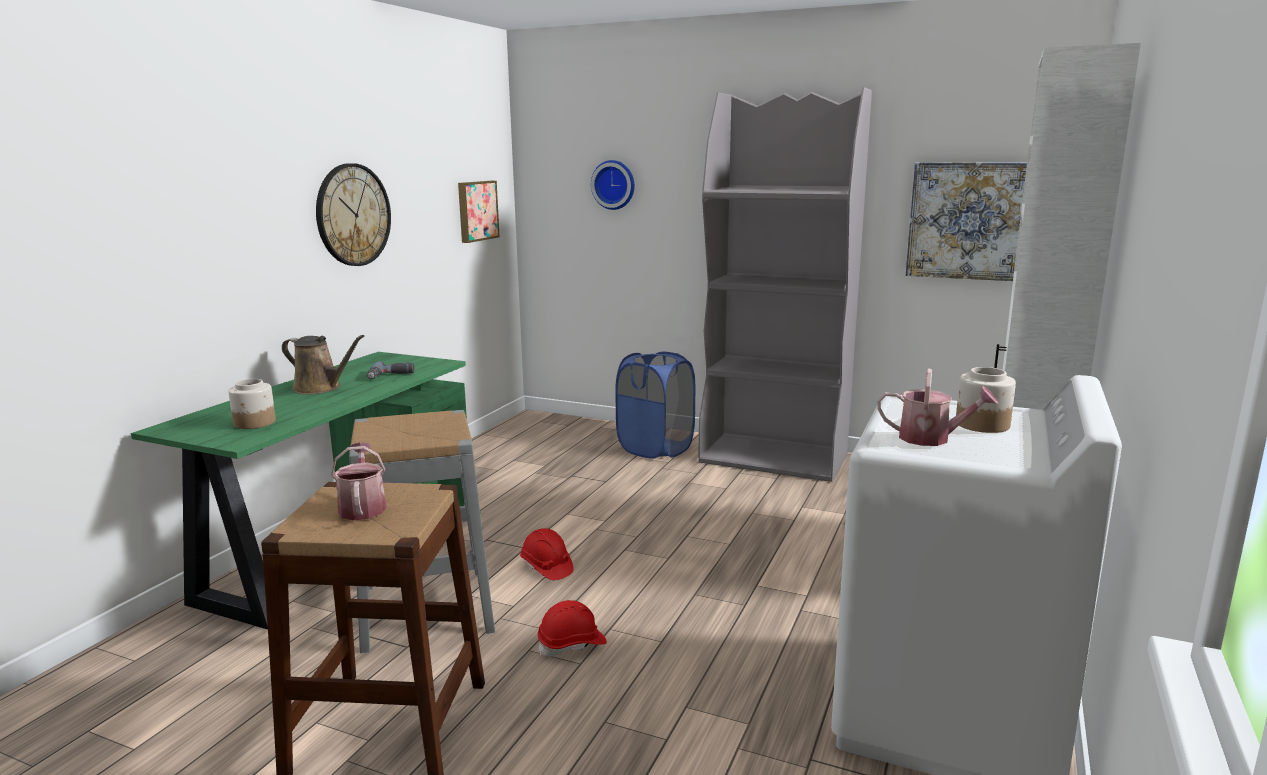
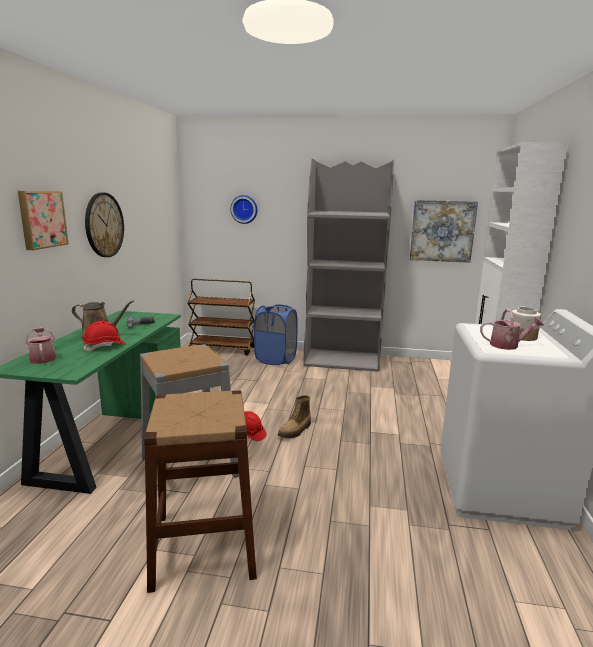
camera: 15 degrees left, 0 degrees up
(255, 423) = (73, 360): jar -> none
(362, 507) = (193, 409): watering can -> watering can (43, 358)
(476, 211) = (163, 223): picture -> picture (41, 219)
(572, 645) = (288, 478): red hard hat -> red hard hat (105, 347)
(575, 425) = (223, 349): none -> brown cart
(625, 570) = (295, 431): none -> boot

